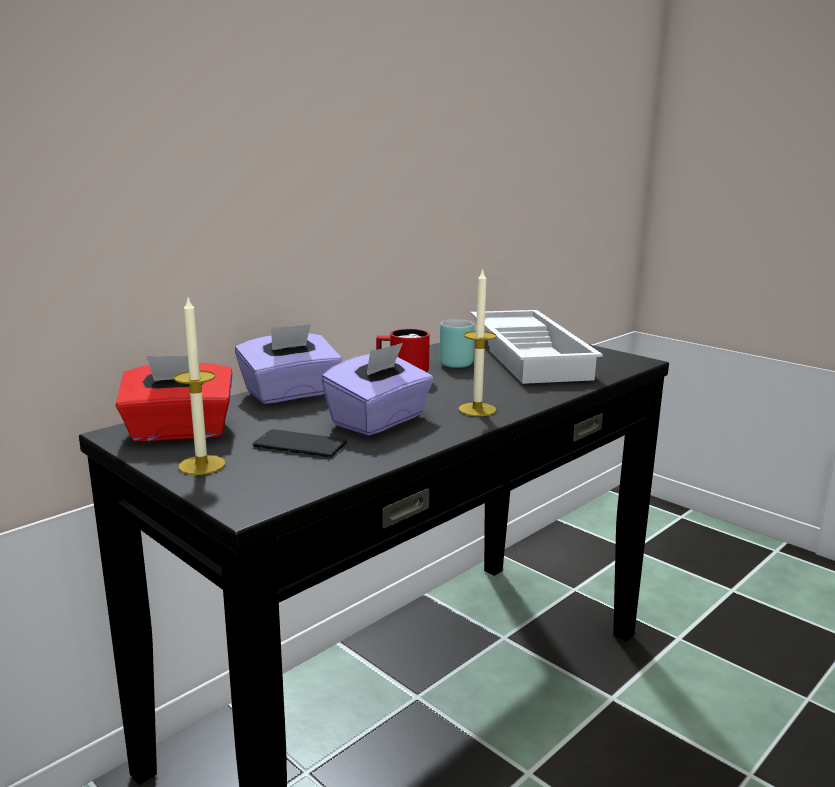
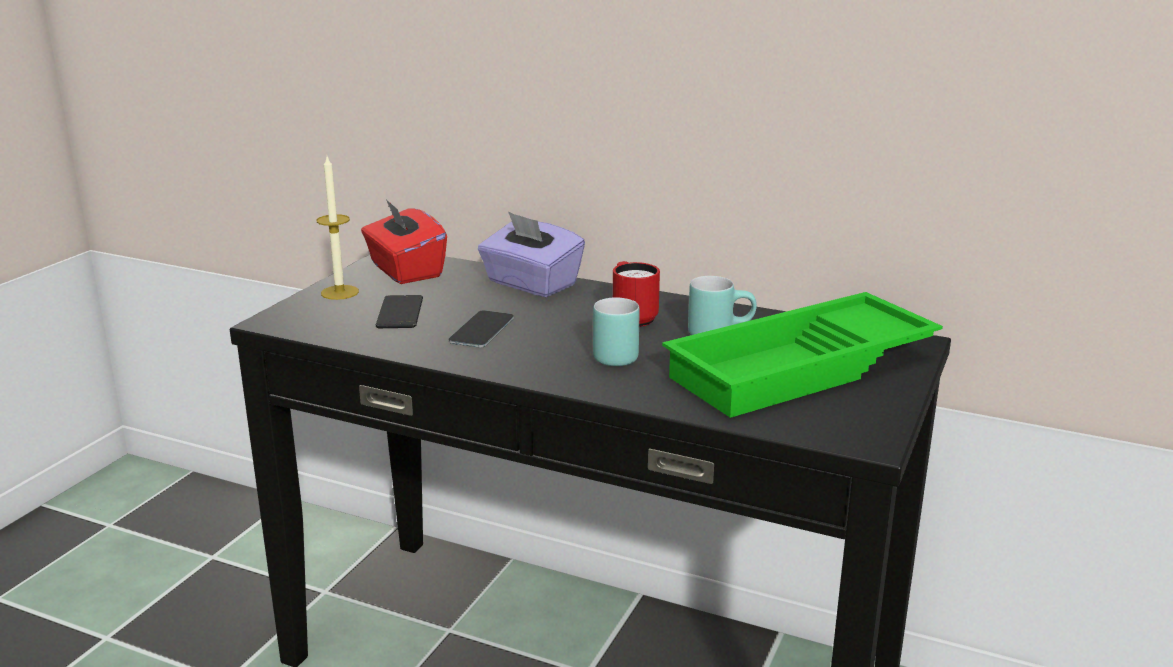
camera: 70 degrees right, 5 degrees up
(379, 420) = (482, 330): purple tissue box -> phone
(470, 391) = (610, 355): none -> turquoise mug
(477, 409) = (550, 366): candle -> none
(531, 356) = (802, 370): white tray -> green tray

